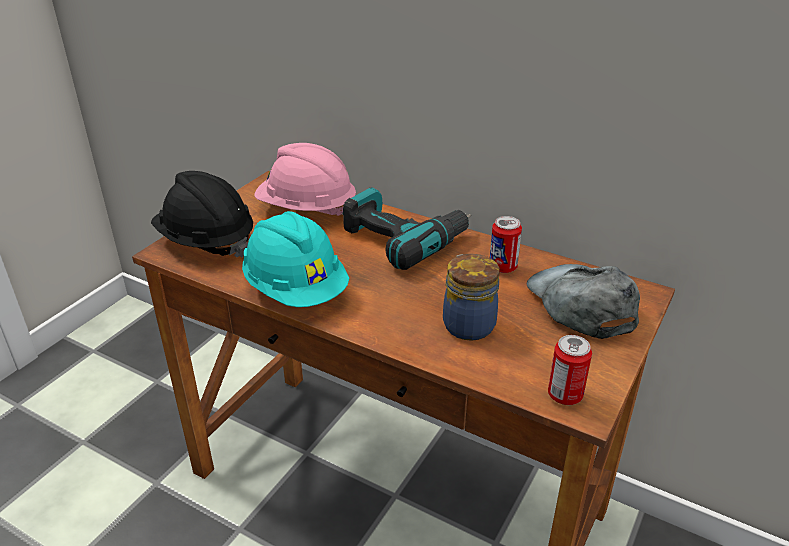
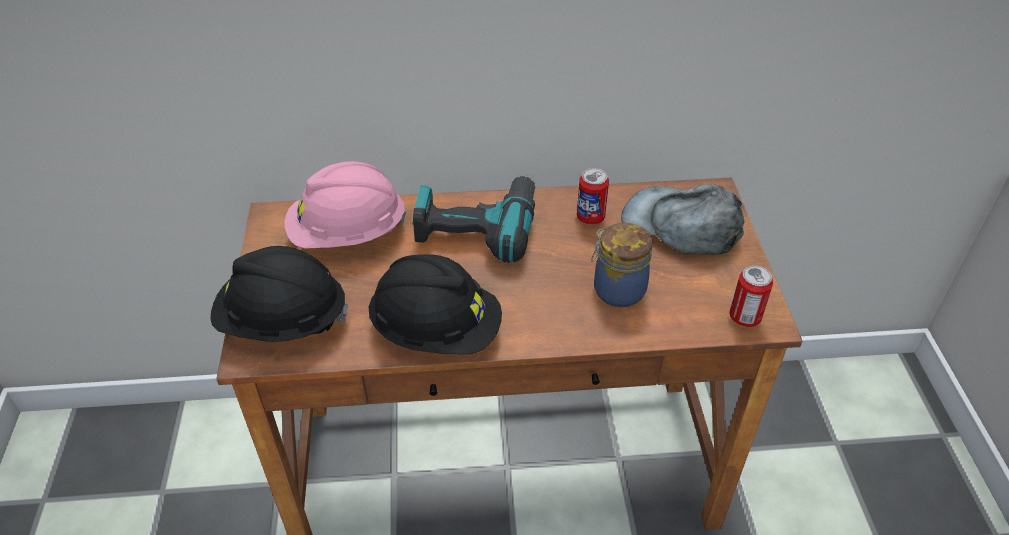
camera: 35 degrees left, 10 degrees up
(296, 290) = (436, 331): turquoise hard hat -> black hard hat

